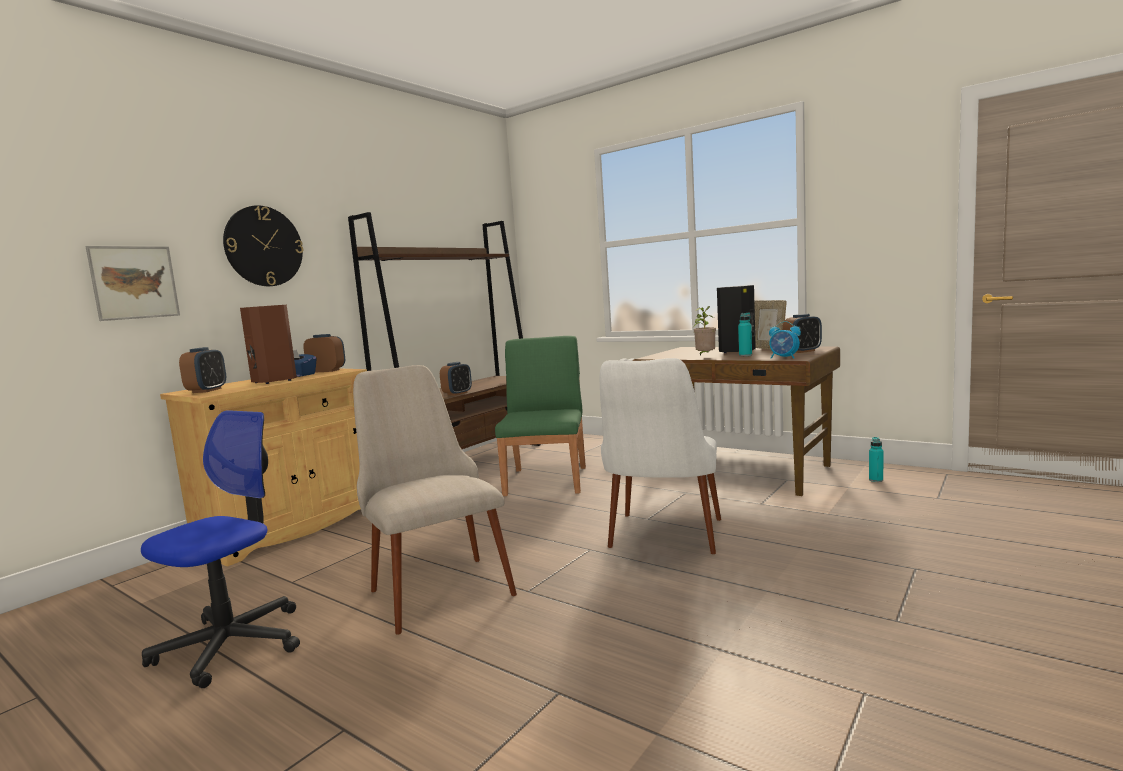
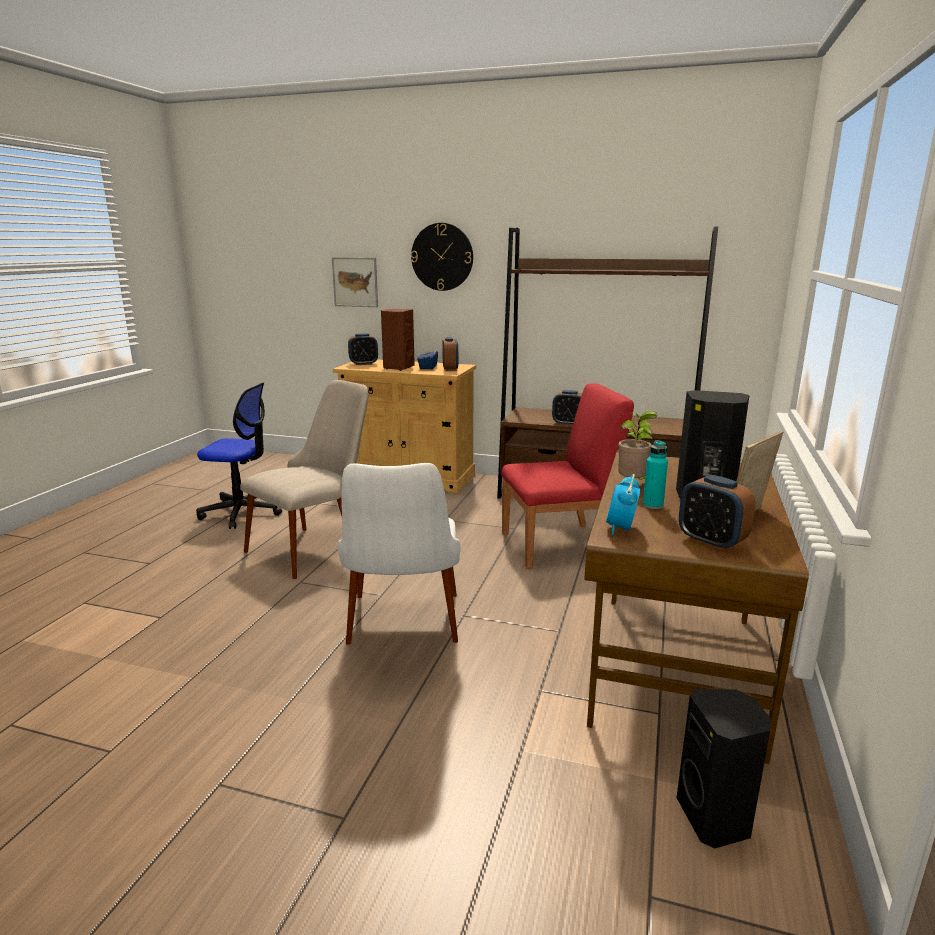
camera: 70 degrees right, 10 degrees up
(547, 480) = (559, 545): green chair -> red chair
(663, 542) = (403, 630): white chair -> white chair turned 90 degrees counterclockwise
(876, 480) = (716, 818): turquoise bottle -> black speaker

